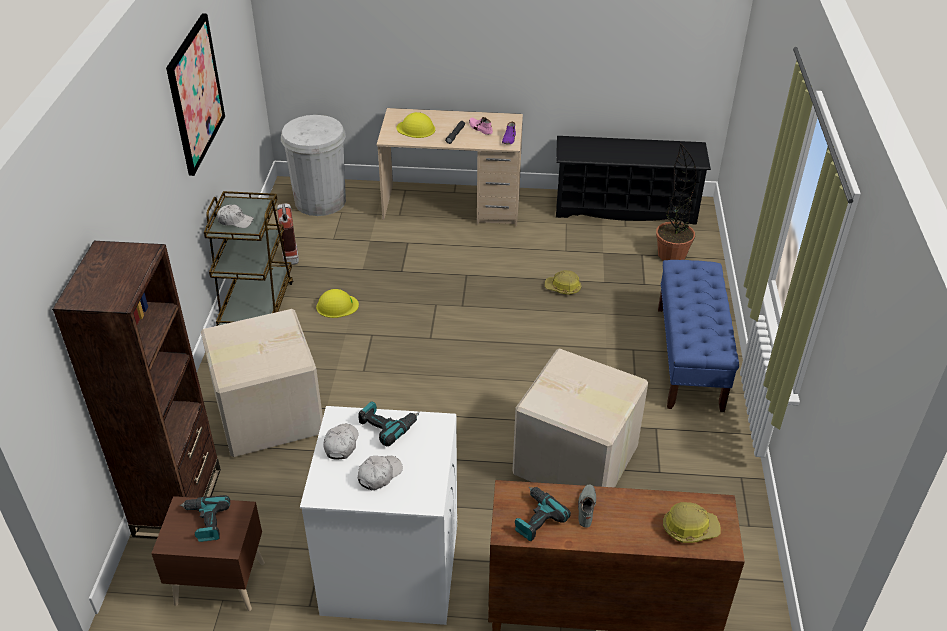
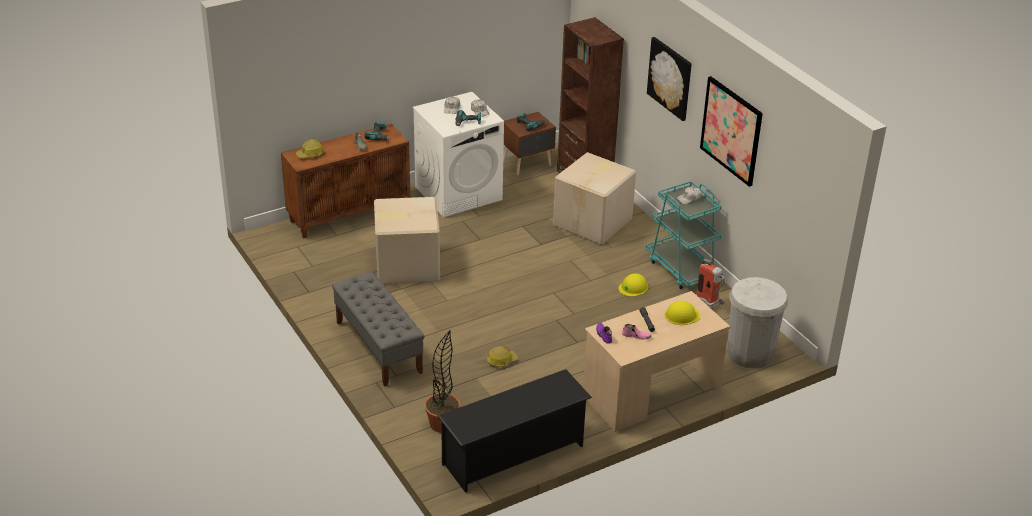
camera: 145 degrees right, 5 degrees down
(144, 166) = (670, 78): none -> picture
(257, 304) = (682, 268): brown cart -> turquoise cart
(689, 358) = (378, 347): blue bench -> grey bench

